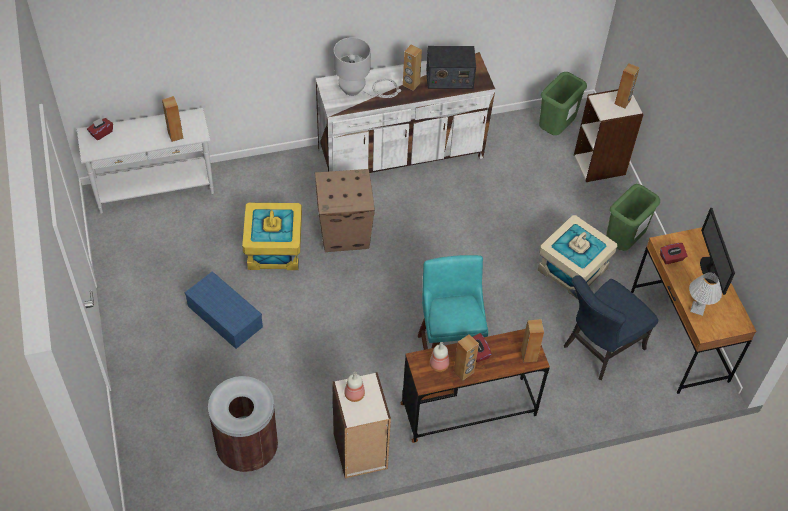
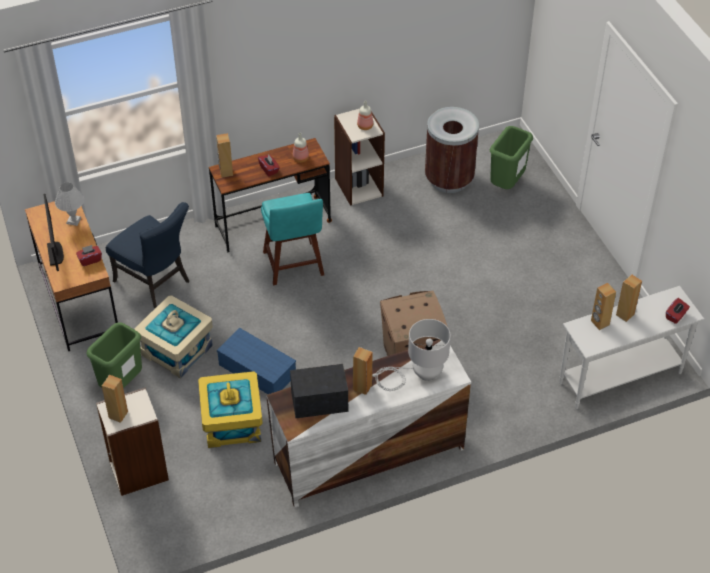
camera: 175 degrees right, 5 degrees down
(226, 316) = (501, 270): blue storage box -> blue storage box (256, 370)
(274, 249) = (477, 334): yellow storage box -> yellow storage box (233, 423)
(464, 372) = (279, 155): brown speaker -> brown speaker (625, 314)
(555, 129) = (189, 512): green trash can -> green trash can (507, 184)
(599, 349) = (156, 282): blue chair -> blue chair turned 90 degrees clockwise

